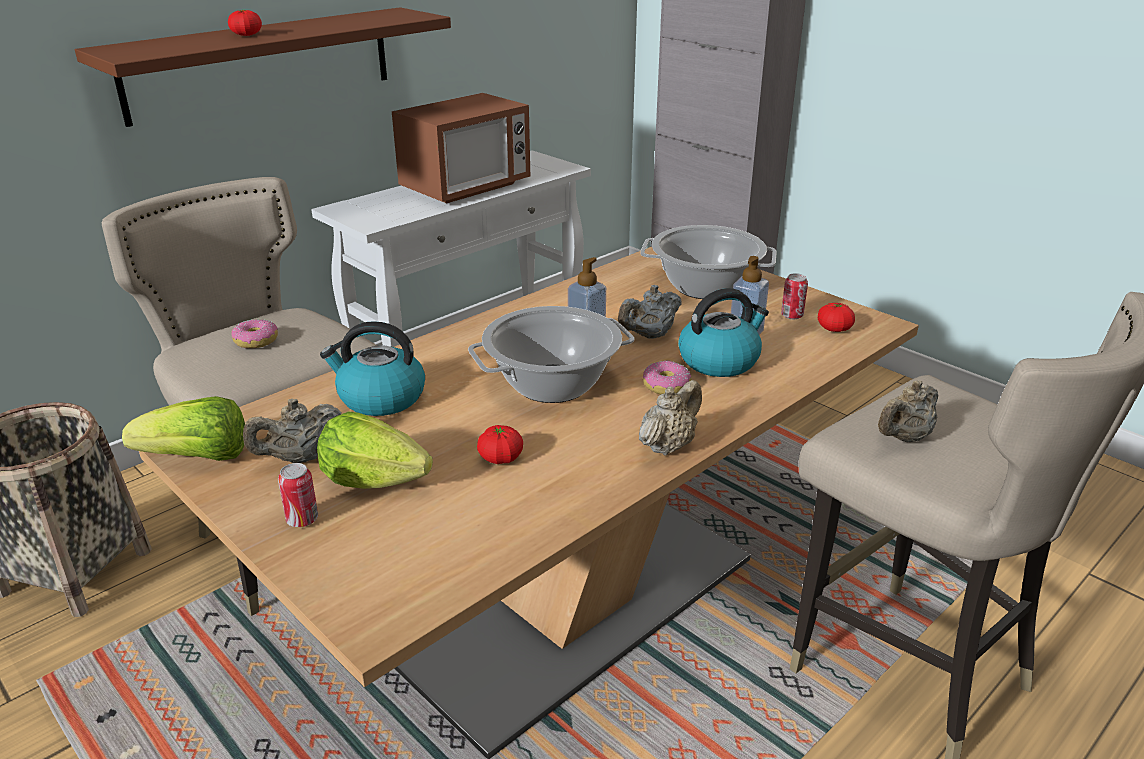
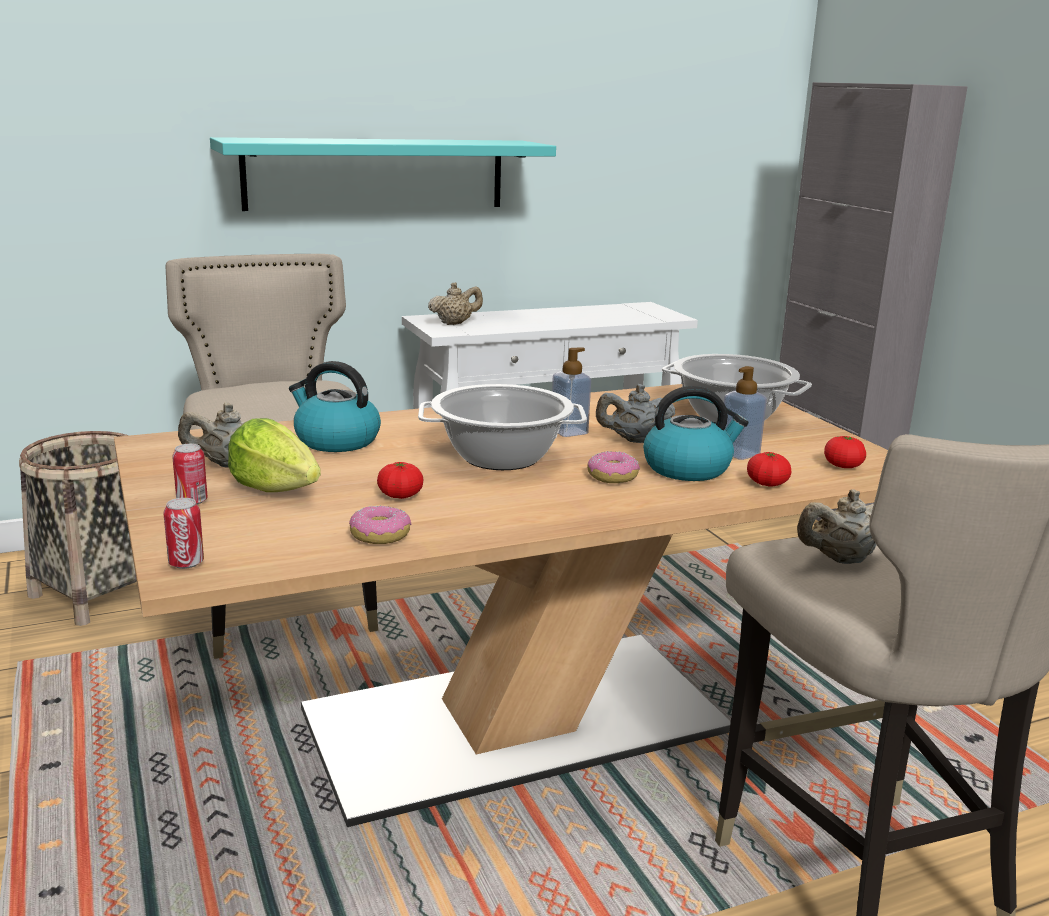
camera: 20 degrees right, 10 degrees down
(198, 458) = (151, 451): lettuce -> none
(246, 35) = (356, 140): tomato -> tomato (767, 484)
(256, 341) = (273, 393): donut -> donut (380, 535)
(261, 64) = (376, 174): brown shelf -> turquoise shelf
(466, 188) = (557, 319): microwave -> none
(668, 445) = (569, 516): beige teapot -> beige teapot (455, 323)
(792, 316) = (804, 449): can -> can (186, 563)

